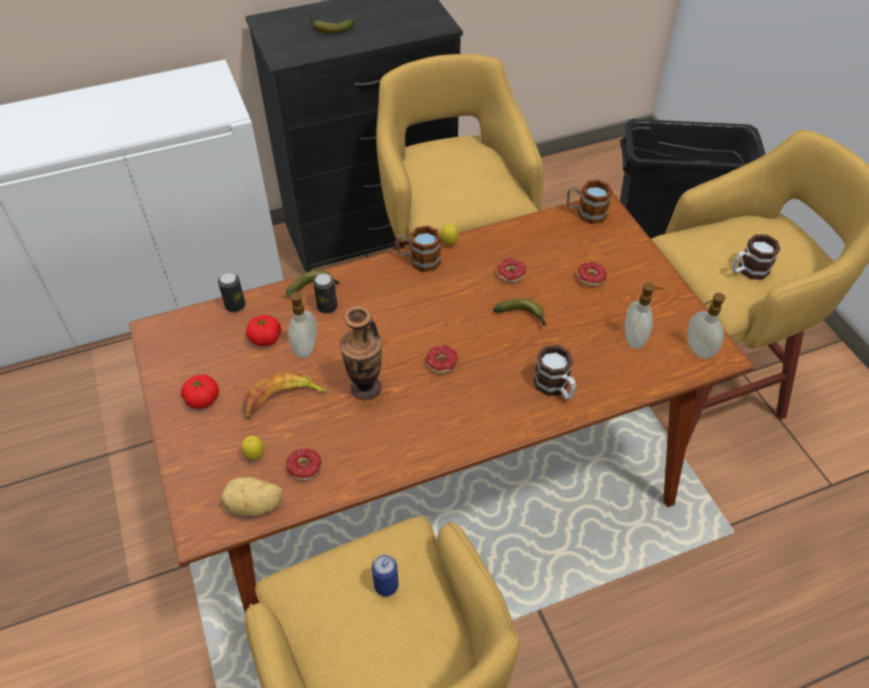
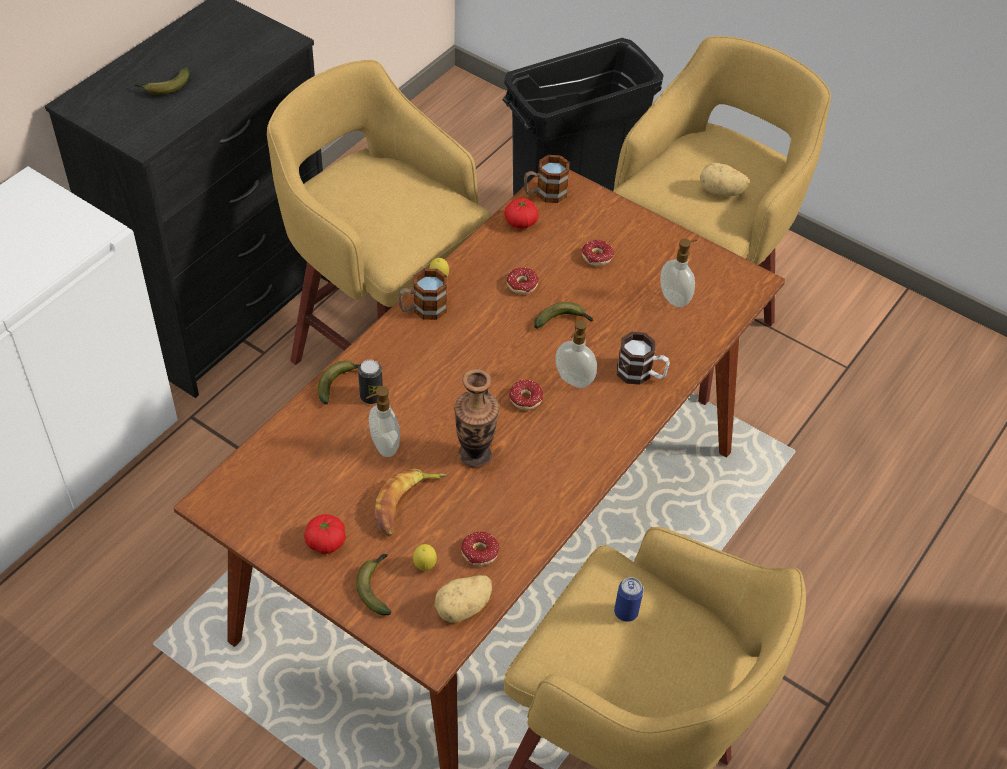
camera: 35 degrees left, 0 degrees up
(207, 452) = (376, 586): none -> banana
(235, 305) = (275, 437): can -> none
(265, 338) = (336, 455): tomato -> tomato (520, 222)
(697, 349) = (732, 284): soap dispenser -> soap dispenser (573, 380)
(748, 271) = (721, 192): mug -> potato

